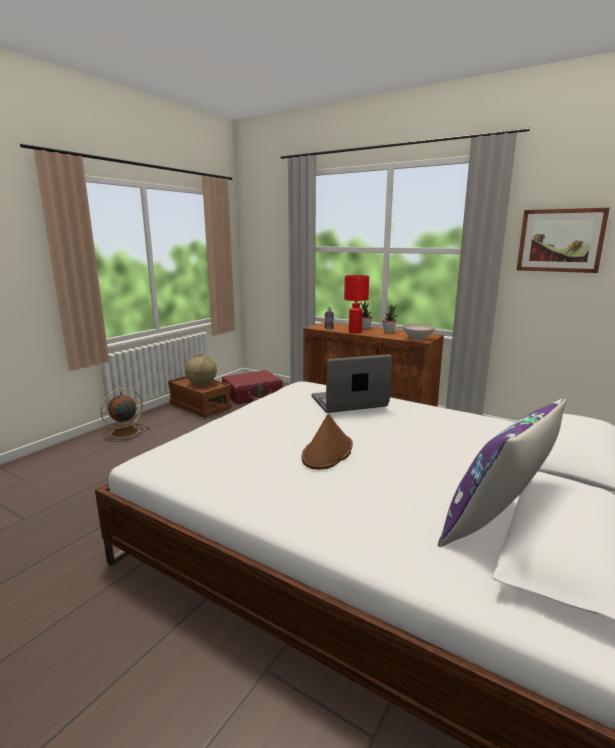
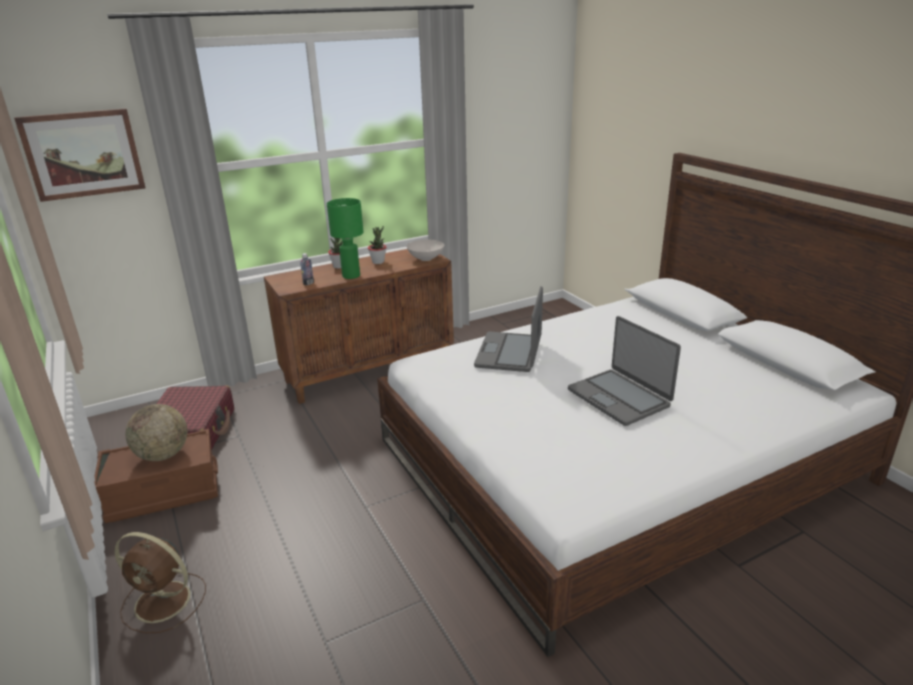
camera: 60 degrees left, 10 degrees up
(123, 433) = (165, 602): brown fan -> brown fan turned 60 degrees counterclockwise
(327, 452) = (619, 397): brown hat -> laptop
(354, 332) = (350, 276): red table lamp -> green table lamp
(495, 526) = (760, 372): purple pillow -> none
(560, 240) = (502, 121): picture -> picture (83, 154)

